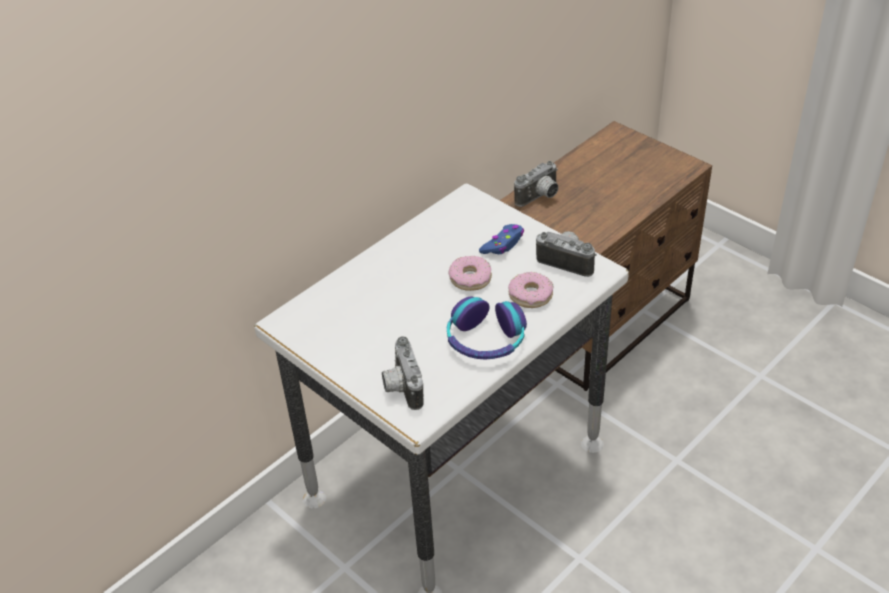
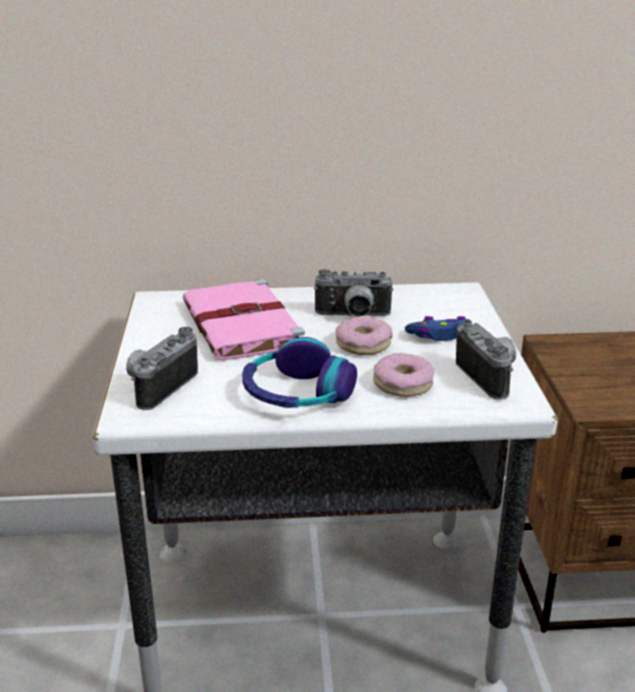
camera: 40 degrees right, 15 degrees down
(378, 309) = (242, 326): none -> pink book
(540, 197) = (576, 349): camera -> camera (353, 316)

